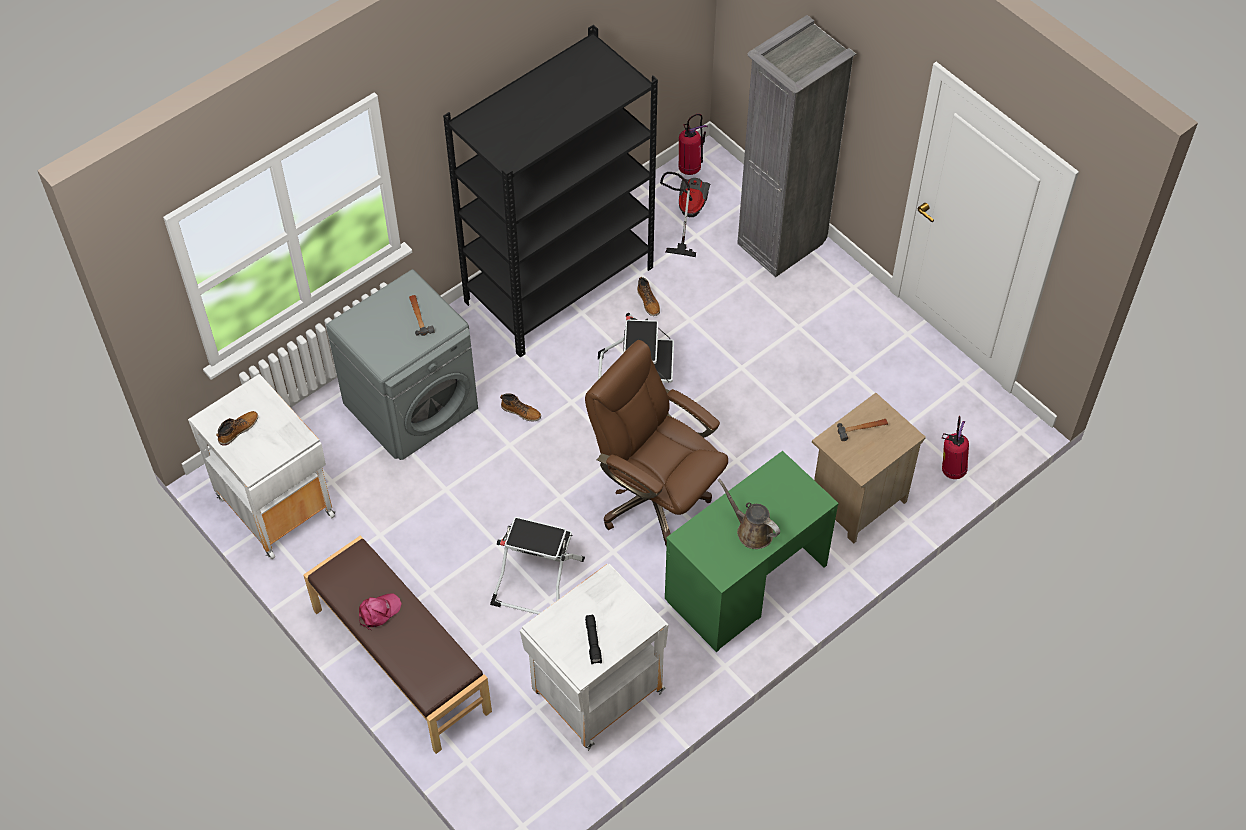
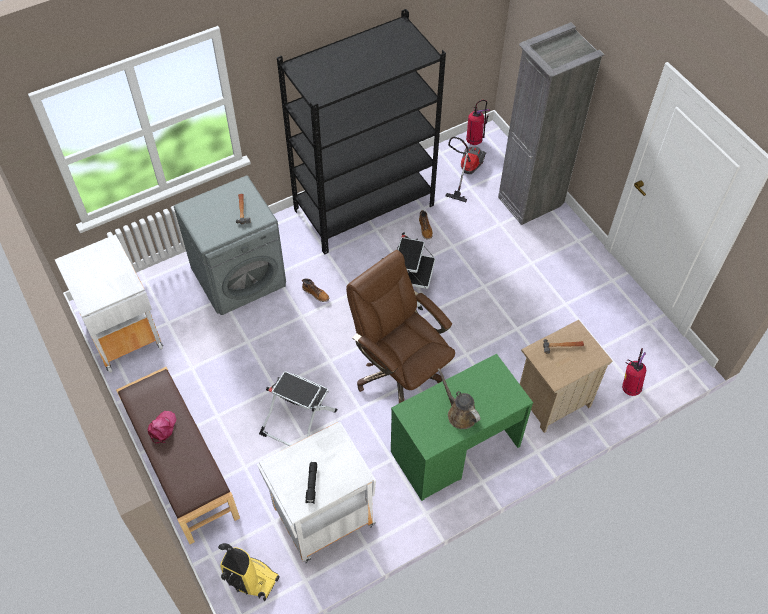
camera: 10 degrees right, 0 degrees up
(238, 430) = (87, 272): boot -> none
(378, 612) = (162, 428): pink cap -> pink cap turned 45 degrees counterclockwise
(522, 781) = (249, 579): none -> vacuum cleaner

